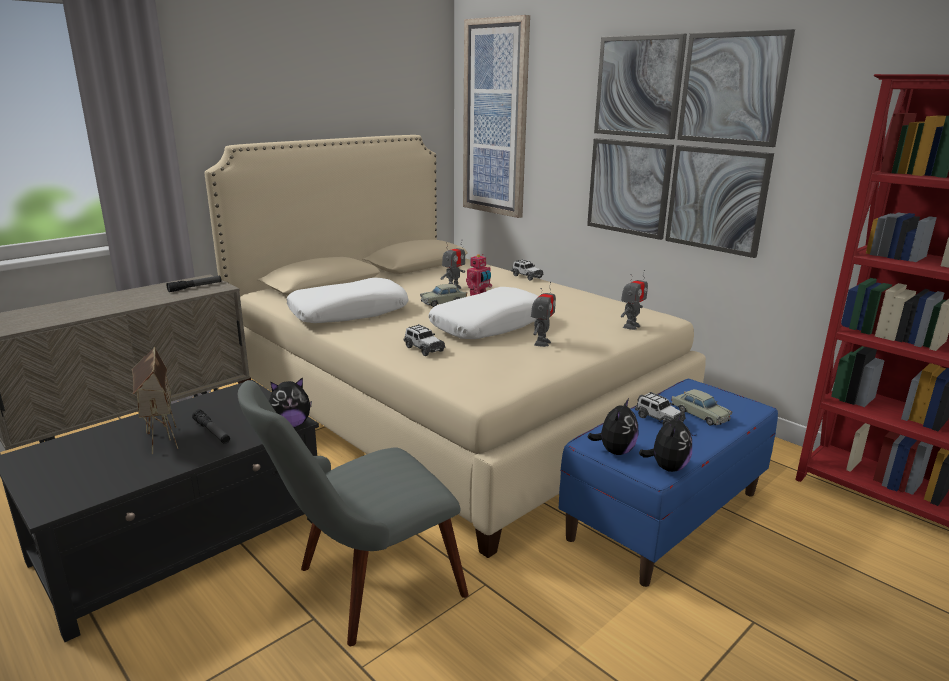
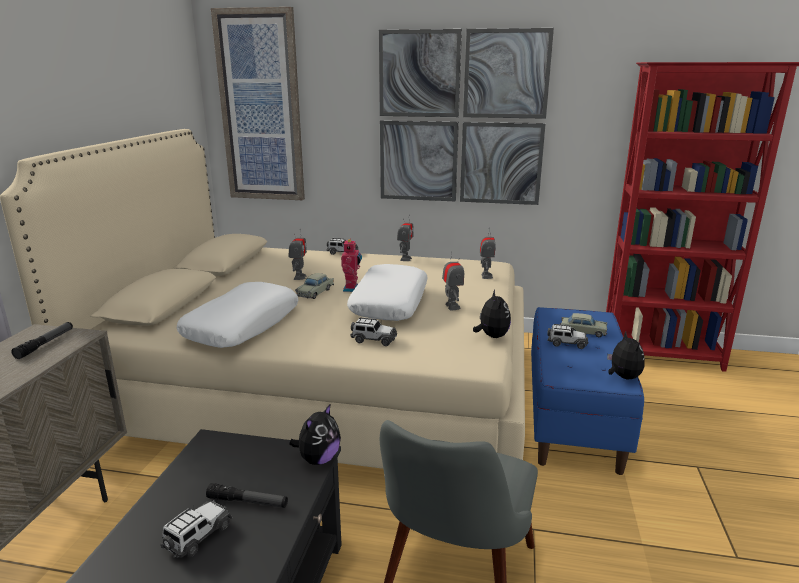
camera: 35 degrees left, 0 degrees up
(159, 438) = (197, 537): toy house -> toy car
(577, 293) = (405, 259): none -> toy robot
(614, 451) = (579, 378): plush toy -> plush toy (491, 336)

